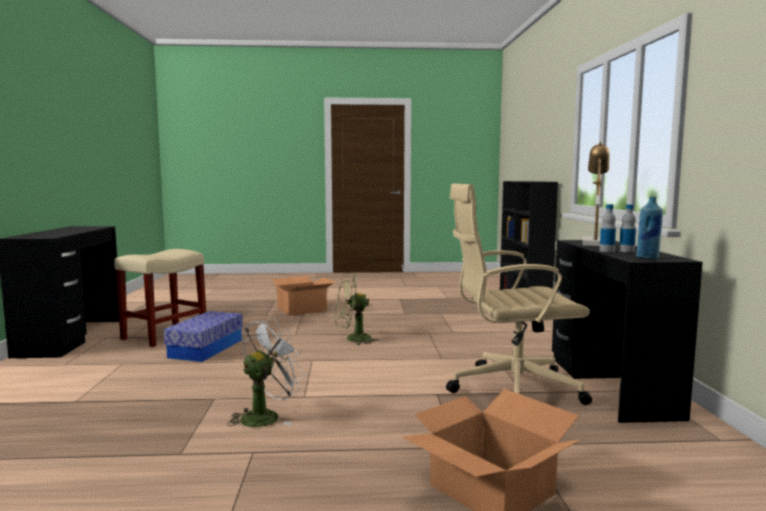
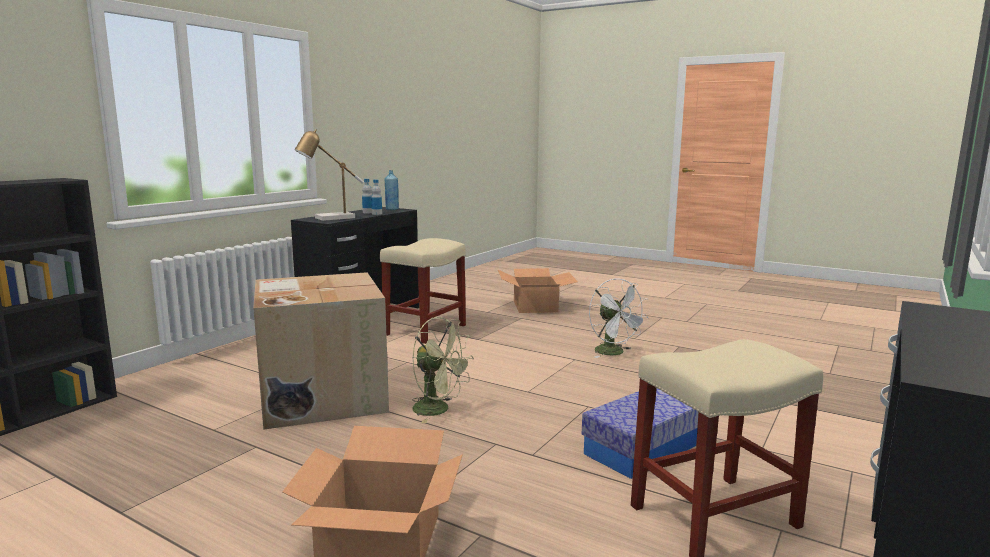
camera: 145 degrees left, 5 degrees up
(266, 416) = (614, 353): white fan -> white fan turned 105 degrees counterclockwise
(434, 330) = (321, 396): none -> cardboard box
(511, 389) = (425, 330): beige office chair -> beige stool

